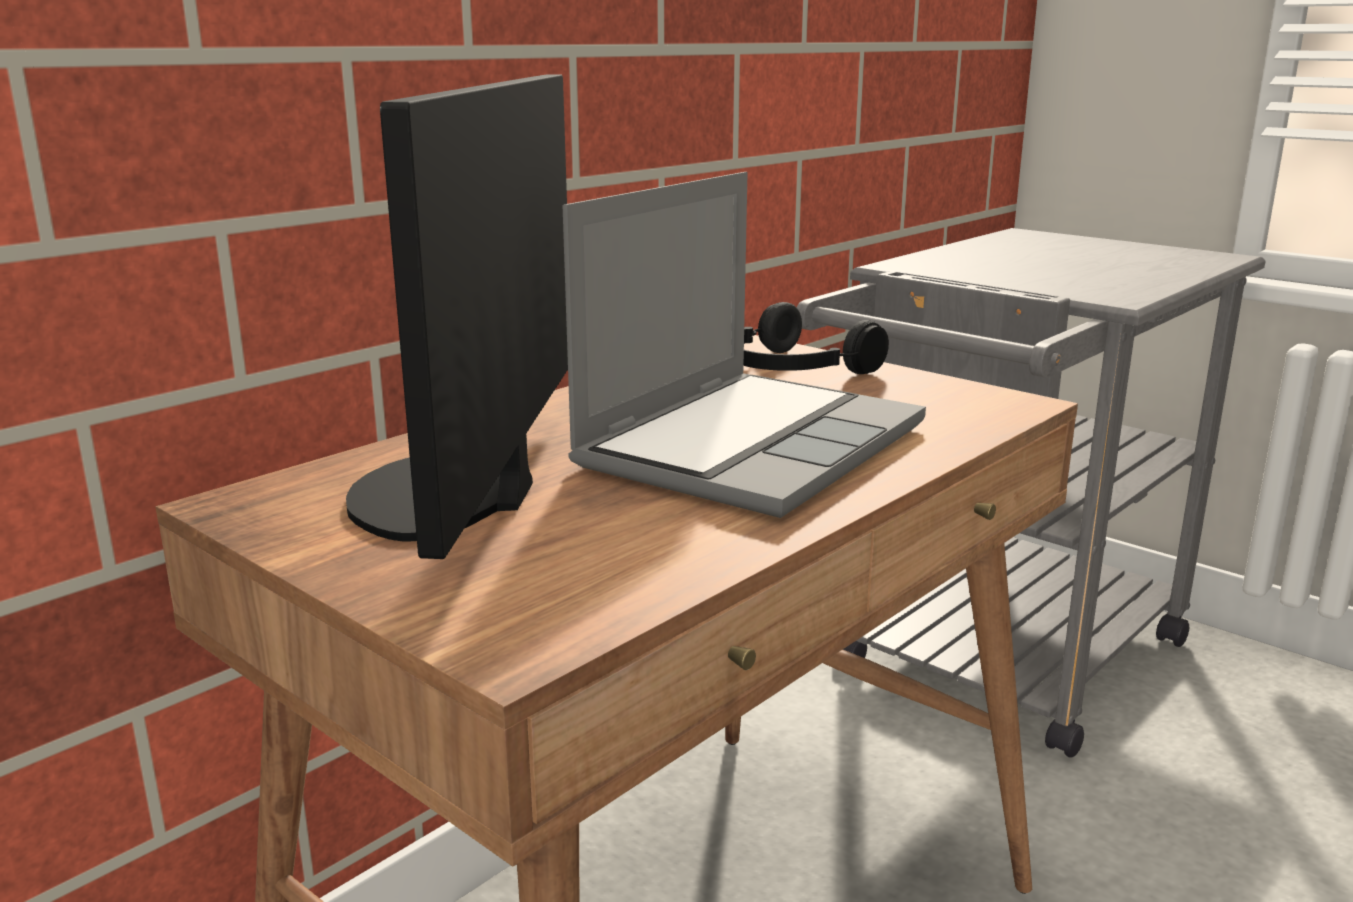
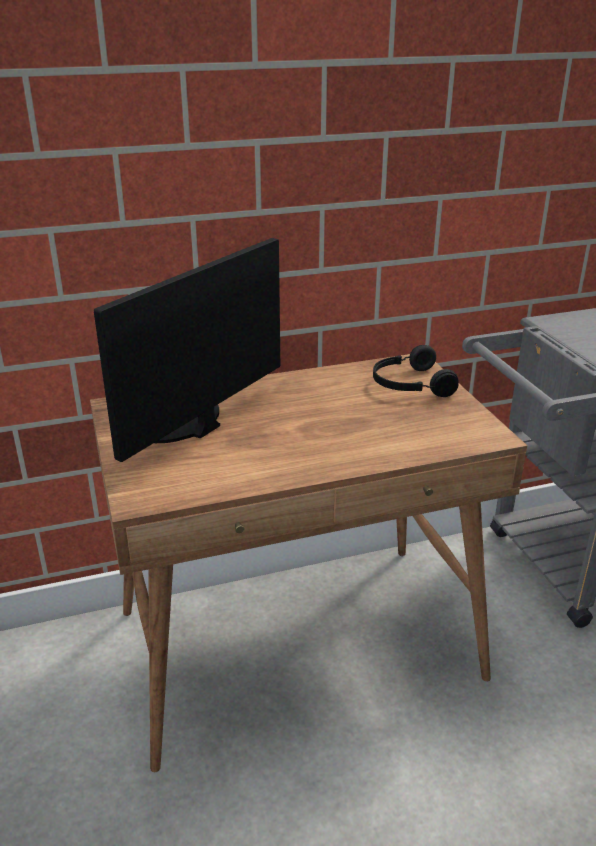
camera: 30 degrees right, 10 degrees up
(751, 444) = (331, 428): laptop -> none

